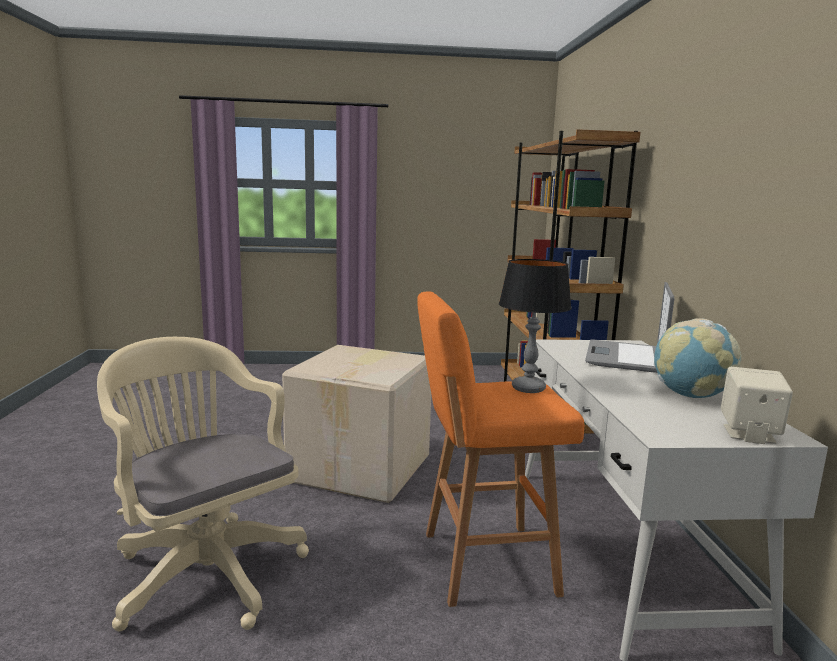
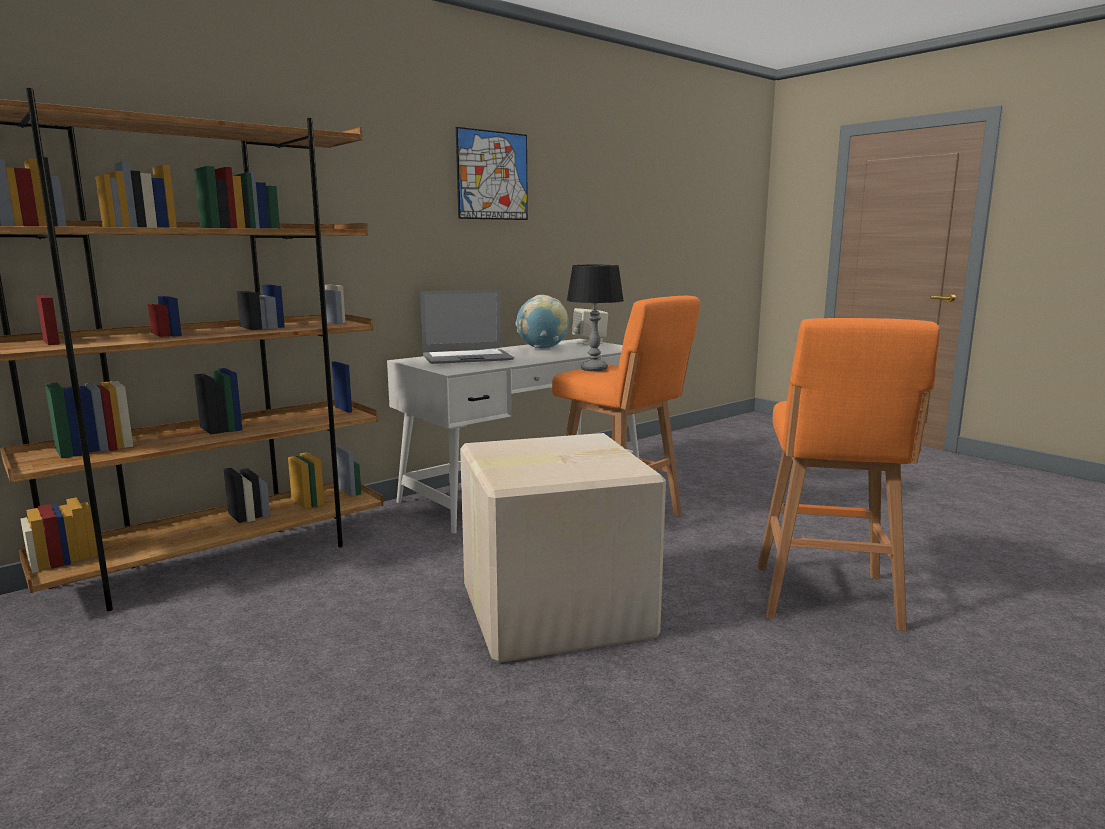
camera: 125 degrees left, 0 degrees up
(204, 569) = (826, 599): beige office chair -> orange stool
(765, 143) = (492, 175): none -> picture

